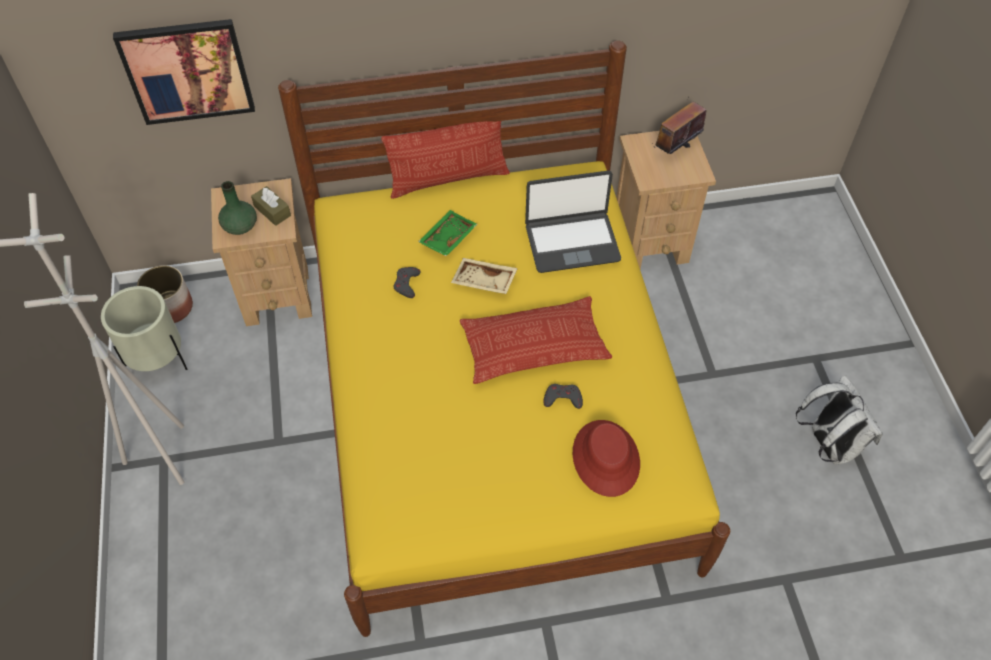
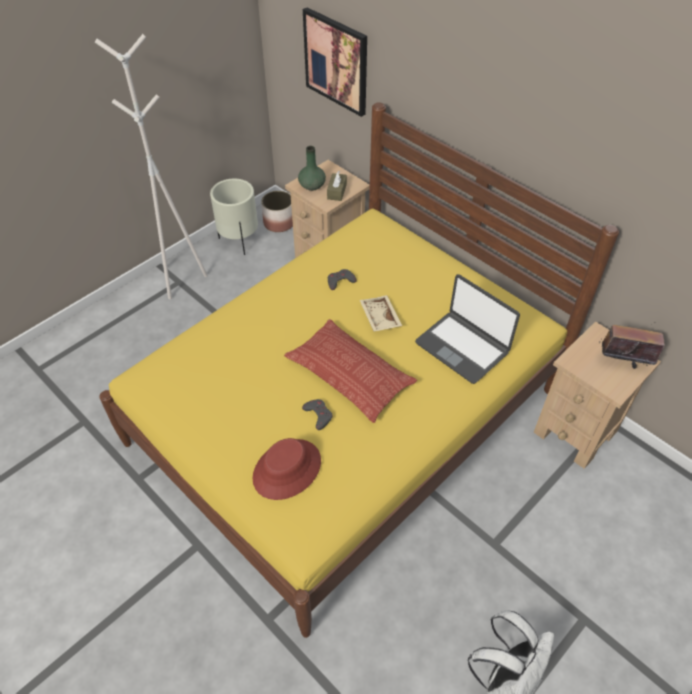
camera: 55 degrees right, 5 degrees down
(447, 238) = (398, 280): green tray -> none
(448, 179) = (450, 255): pillow -> none

